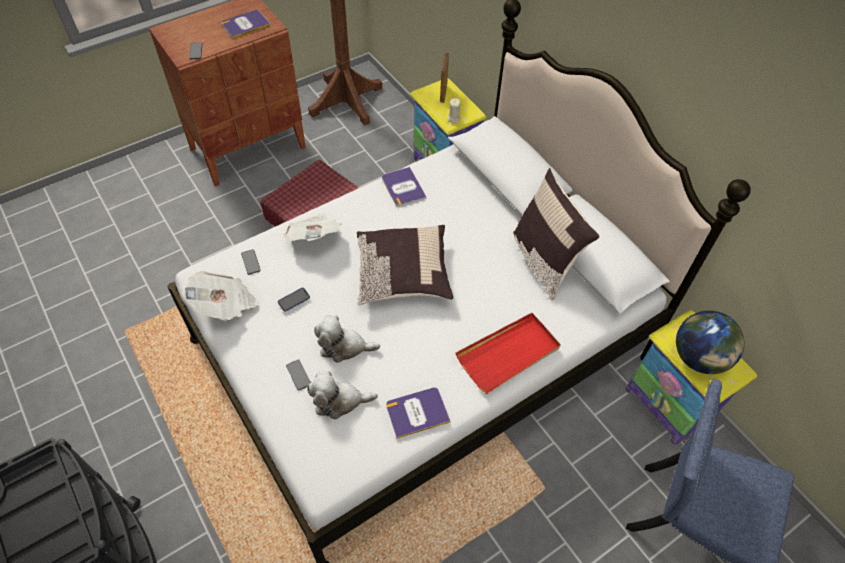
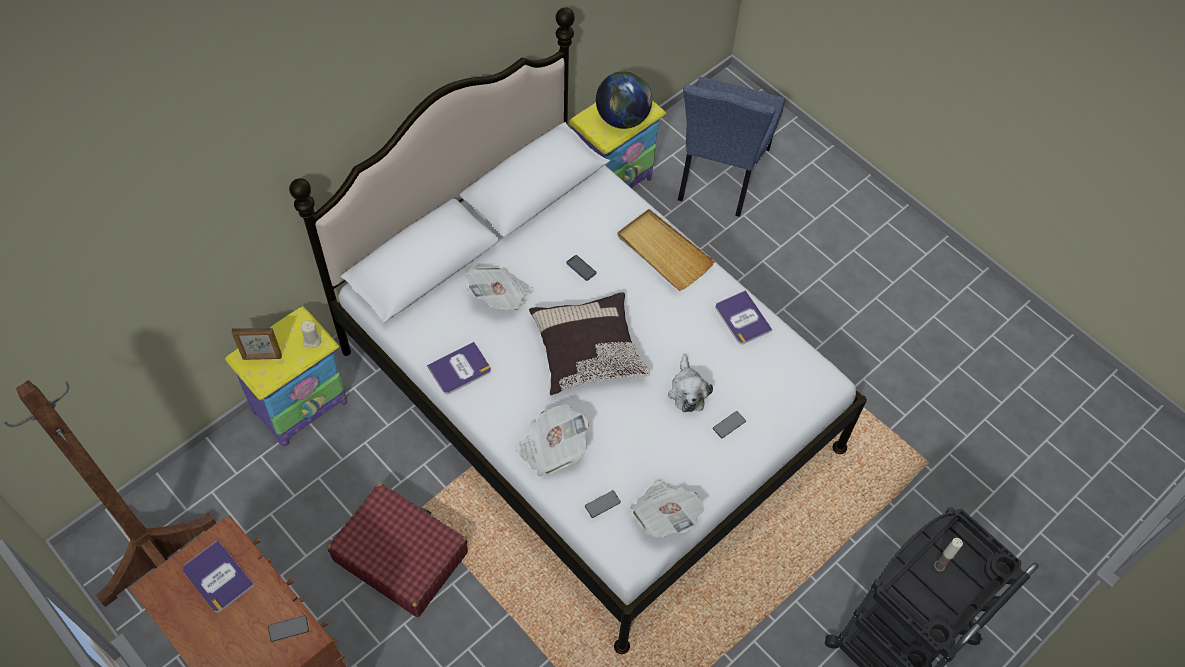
camera: 100 degrees left, 5 degrees up
(54, 518) = (939, 566): none -> candle
(294, 300) = (644, 447): phone -> phone (581, 268)
(339, 401) = (747, 384): plush toy -> none
(470, 220) = (500, 297): none -> newspaper
(508, 354) = (663, 252): red tray -> beige tray
(544, 262) = (547, 228): pillow -> none

